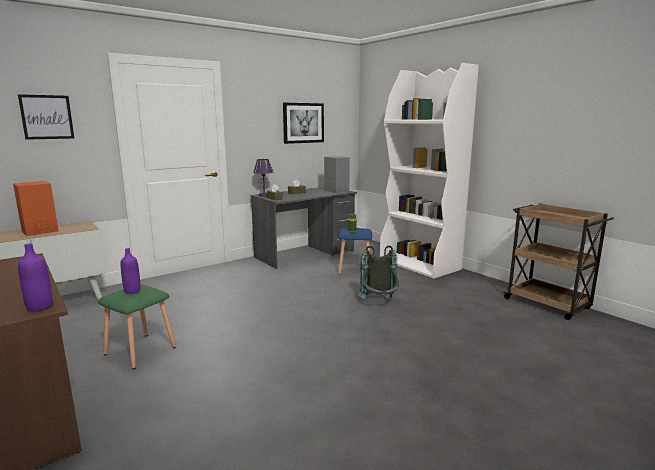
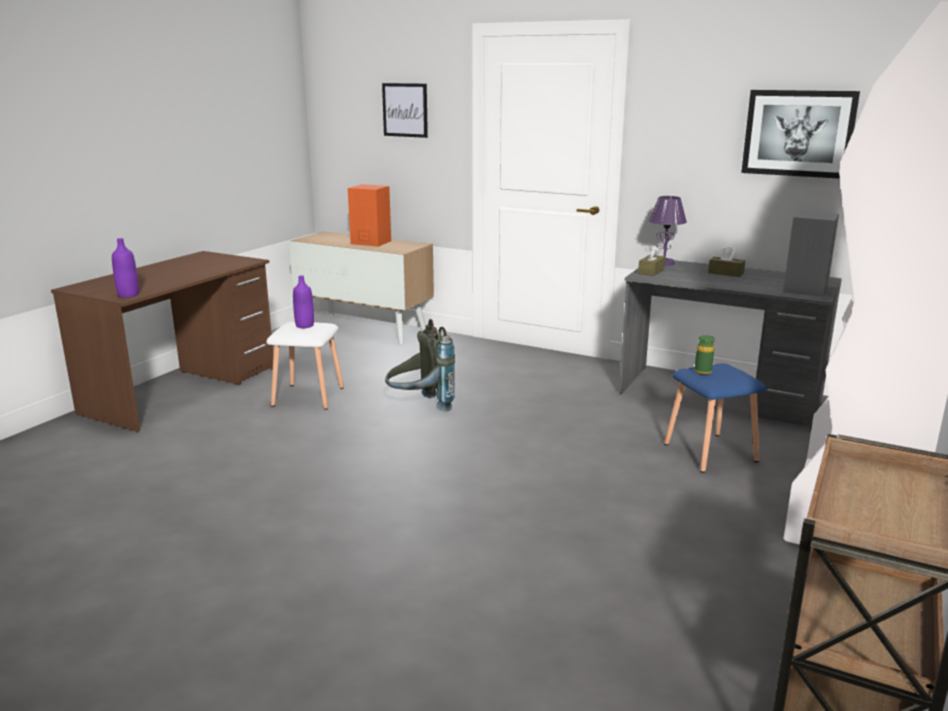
camera: 65 degrees right, 5 degrees up
(141, 351) = (308, 397): green stool -> white stool
(379, 304) = (578, 504): grey backpack -> grey backpack (420, 407)

